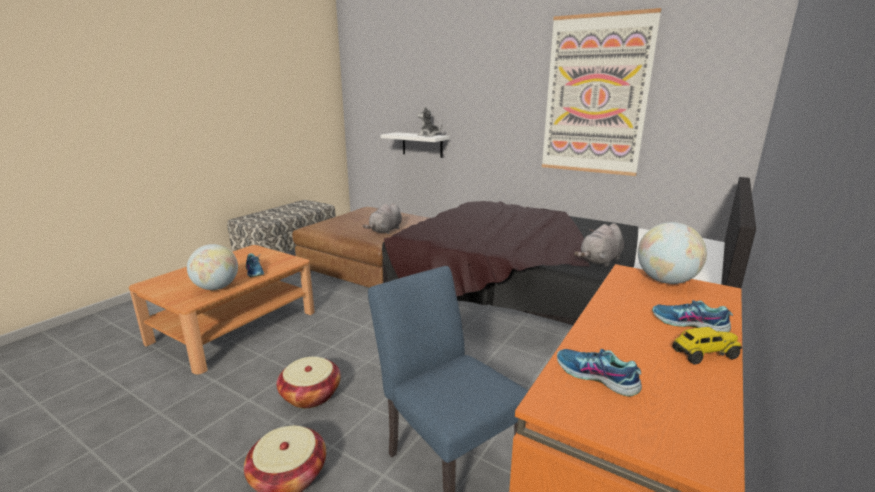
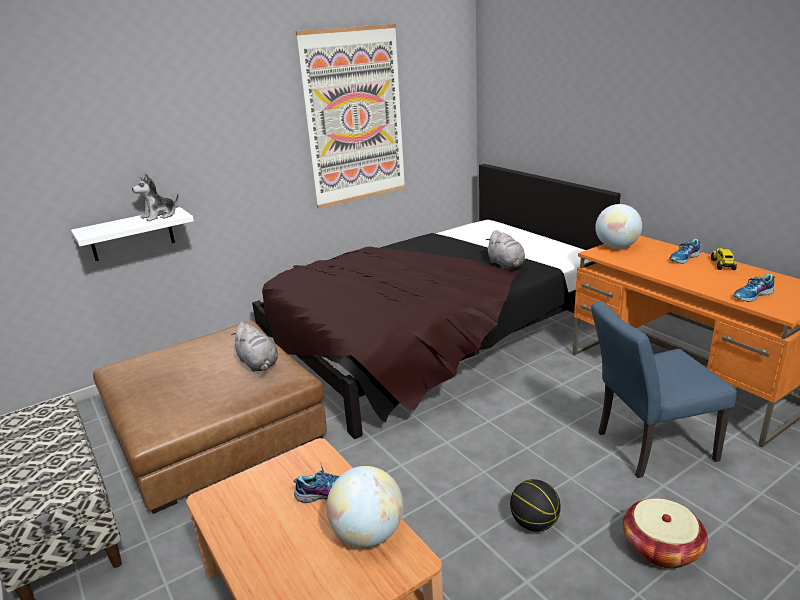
camera: 65 degrees left, 5 degrees up
(311, 395) = (534, 523): basket -> basketball

